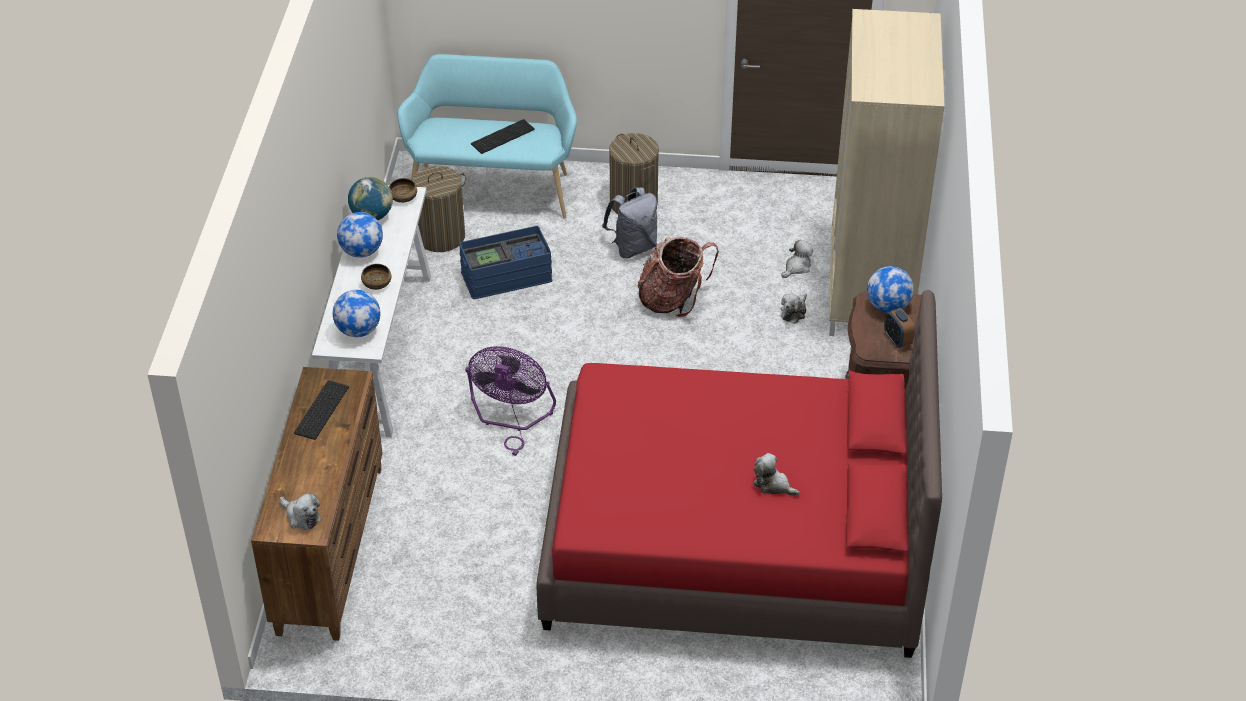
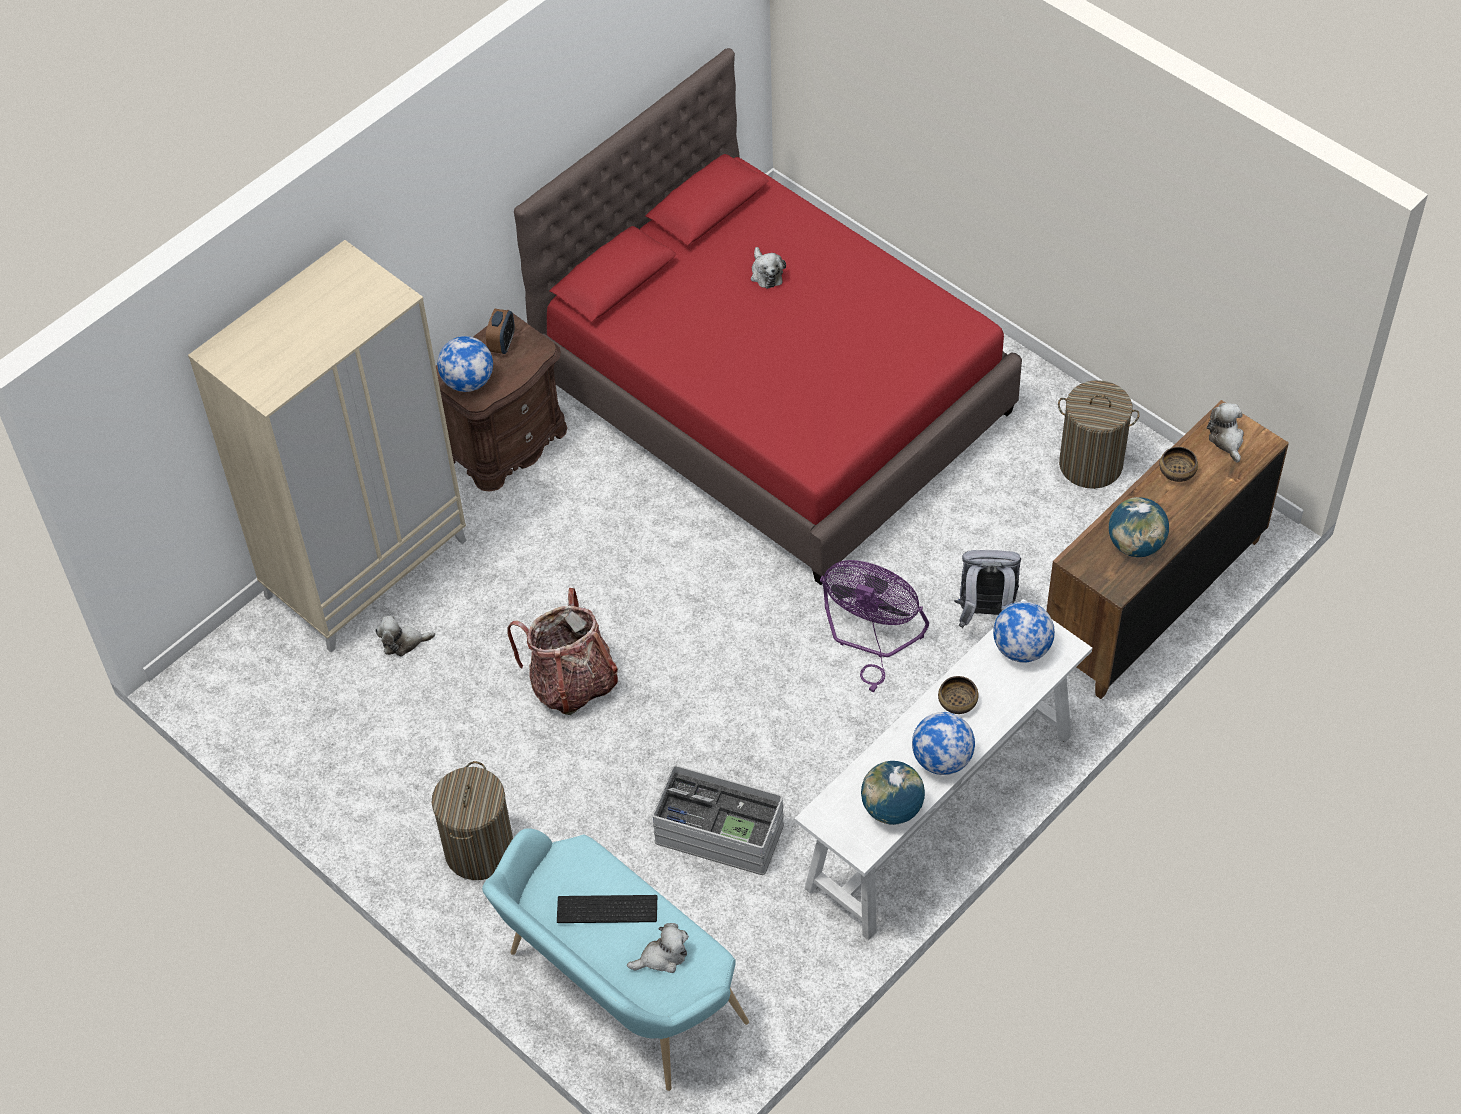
camera: 140 degrees left, 10 degrees up
(320, 409) = (1135, 545): keyboard -> globe
(403, 197) = (833, 817): bowl -> bowl (1176, 471)
(441, 236) = (745, 946): laundry basket -> laundry basket (1090, 464)
(506, 275) = (718, 833): blue storage box -> grey storage box
(510, 419) = (870, 639): purple fan -> purple fan turned 150 degrees clockwise
(633, 247) = (544, 783): grey backpack -> grey backpack (986, 614)
(794, 312) = (468, 589): plush toy -> plush toy (662, 957)

